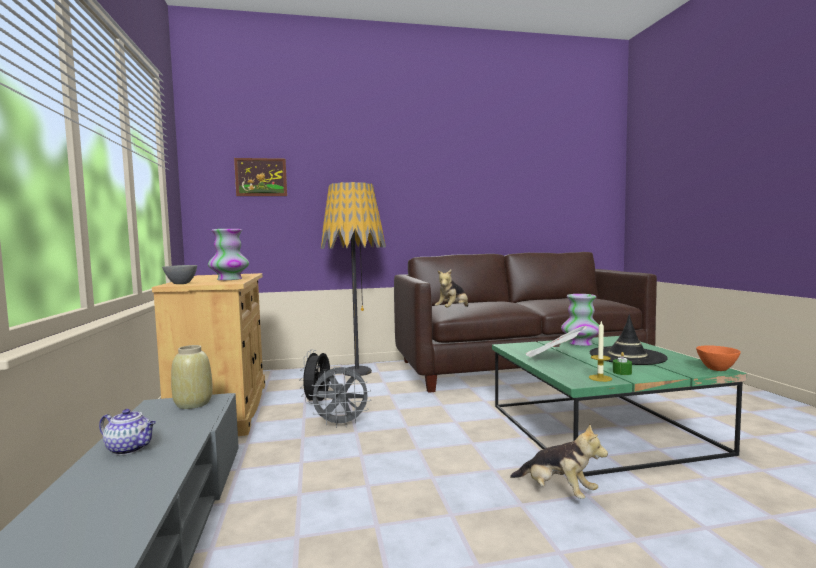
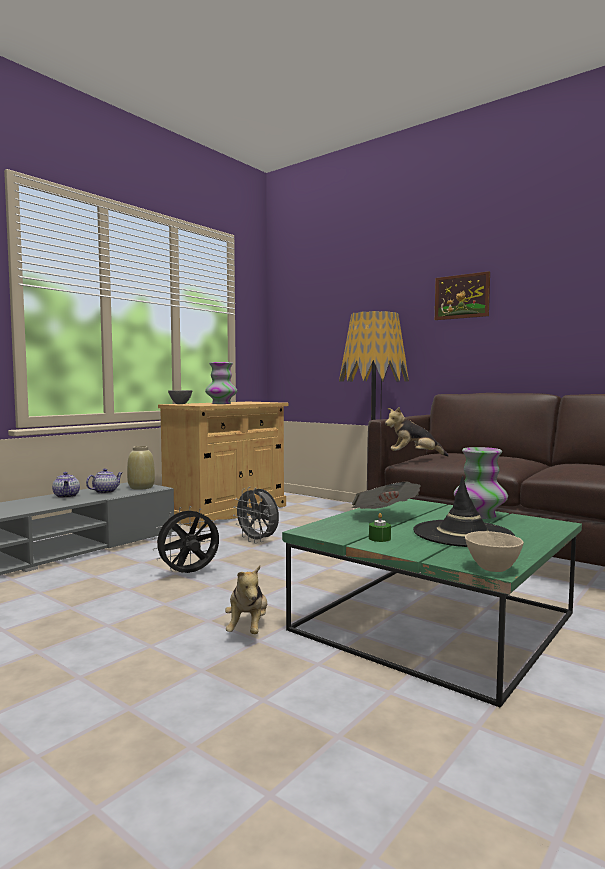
camera: 50 degrees right, 0 degrees up
(166, 423) = (105, 492): none -> teapot
(261, 177) = (320, 312): picture -> picture (462, 296)
(318, 402) = (284, 525): black fan -> black fan (189, 574)
(600, 378) = (338, 535): candle -> none
(717, 369) = (491, 569): orange bowl -> beige bowl

